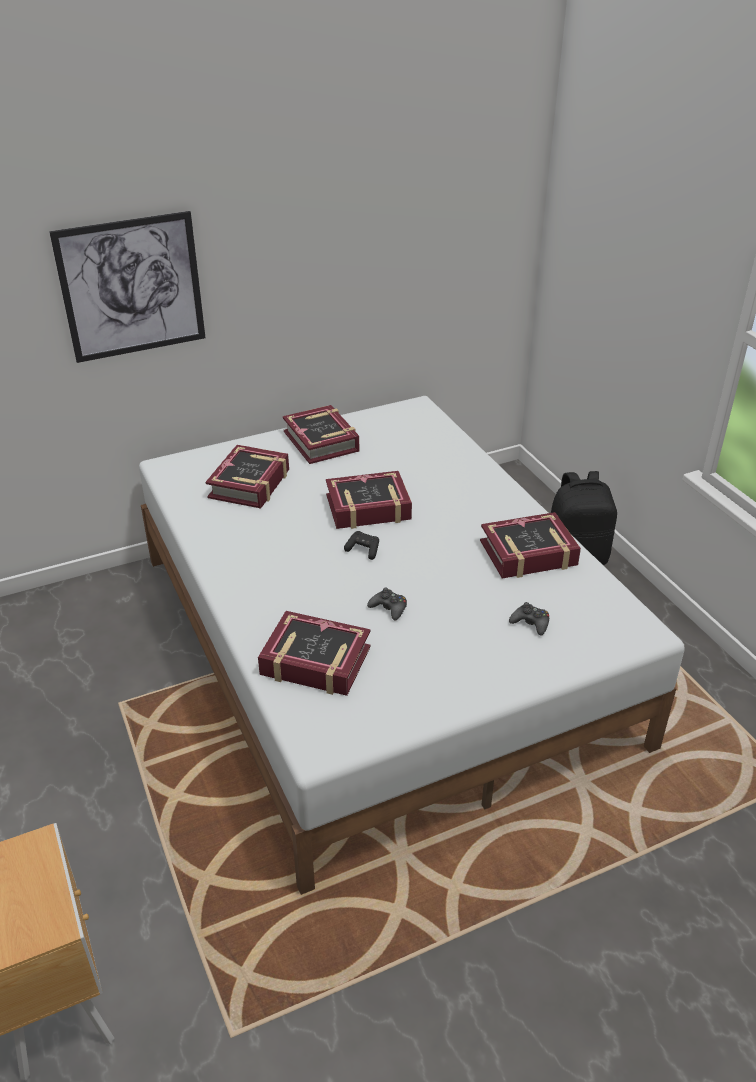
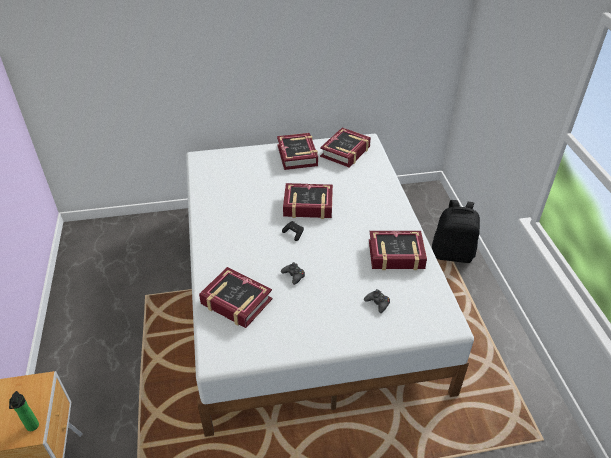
camera: 15 degrees right, 5 degrees up
(51, 917) = (32, 427): none -> bottle
(132, 287) = (185, 48): picture -> none
(250, 484) = (244, 177): book -> book (345, 152)

